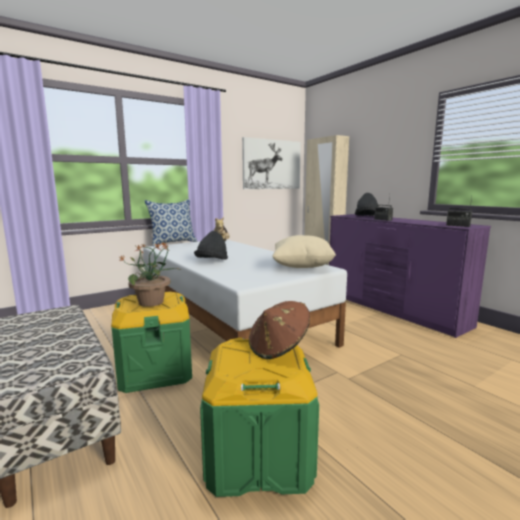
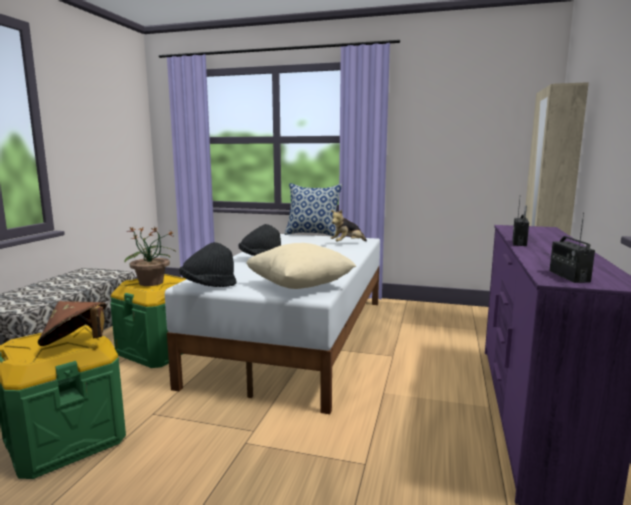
camera: 50 degrees right, 0 degrees up
(272, 164) = (485, 137): picture -> none
(366, 217) = (531, 234): black hat -> black hat (208, 286)

